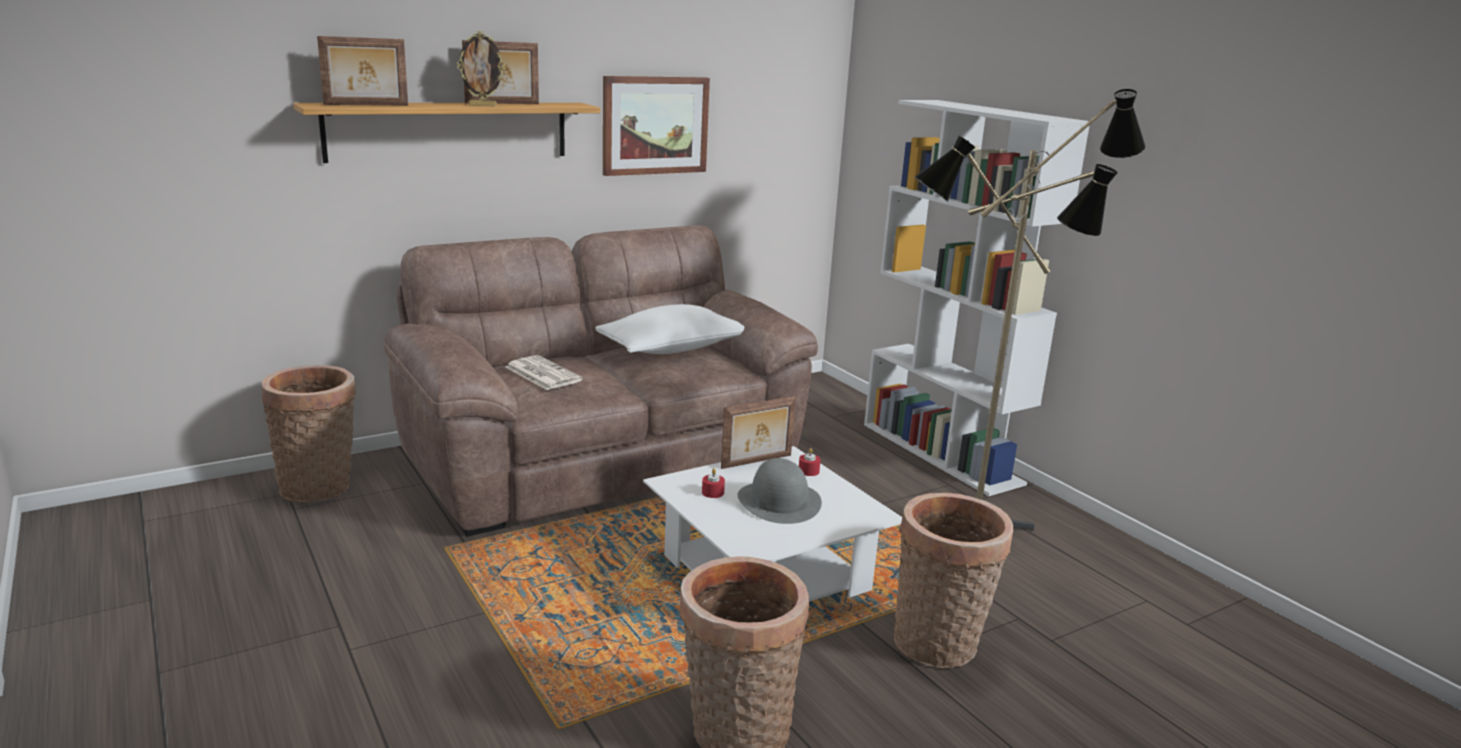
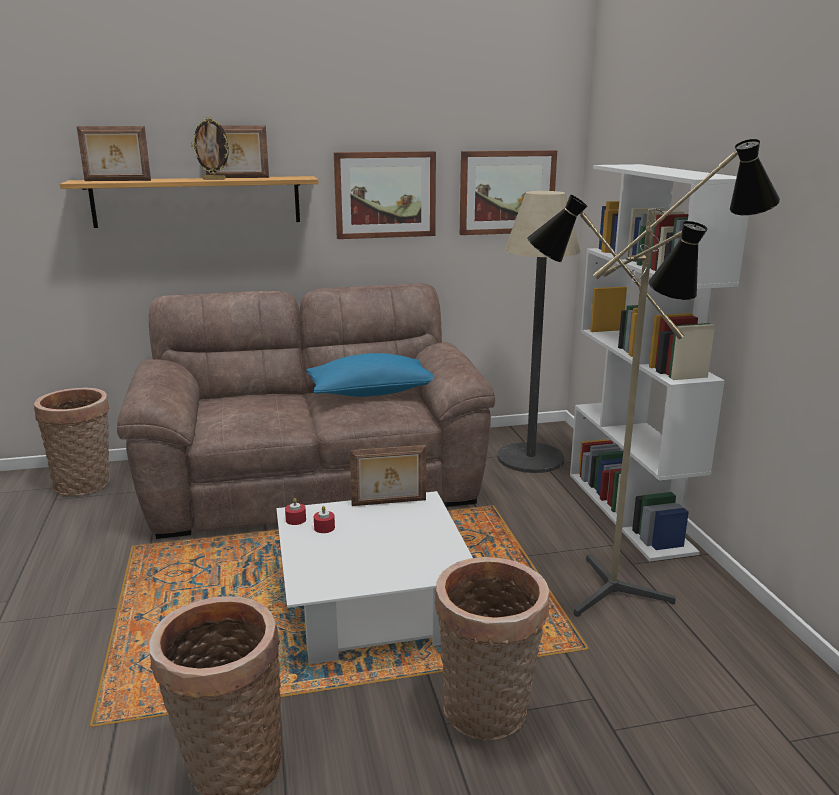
camera: 20 degrees right, 0 degrees up
(542, 374) = (241, 407): newspaper -> none
(672, 349) = (371, 393): white pillow -> blue pillow
(775, 124) = (507, 192): none -> picture
(778, 501) = (376, 543): grey hat -> none
(808, 471) = (429, 517): red candle -> red candle (296, 519)
(814, 411) = (530, 458): none -> floor lamp

